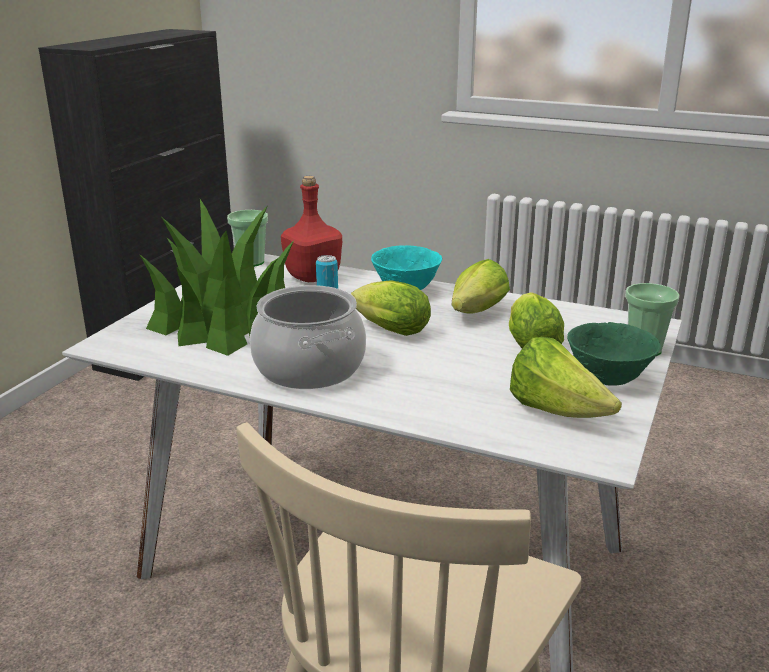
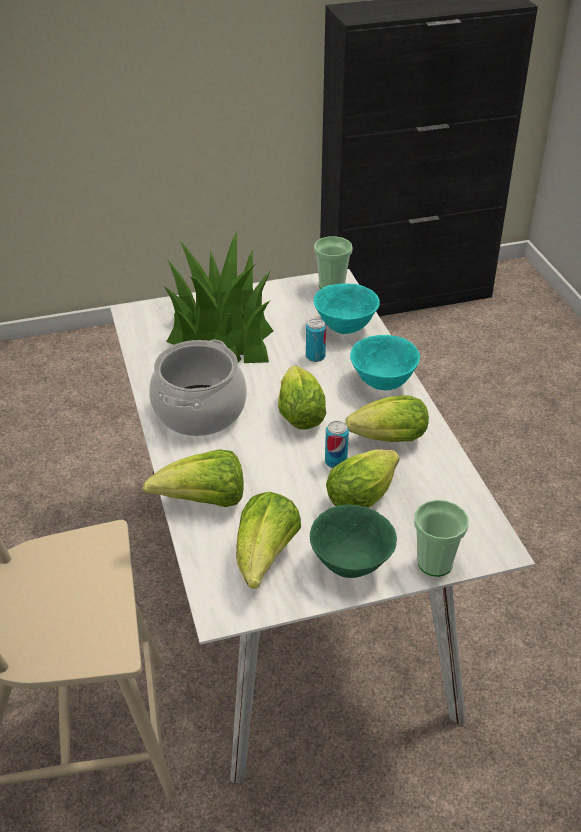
camera: 50 degrees right, 15 degrees up
(312, 277) = (345, 327): red bottle -> turquoise bowl
(440, 411) = (204, 501): none -> lettuce
(473, 339) = (336, 462): none -> can

